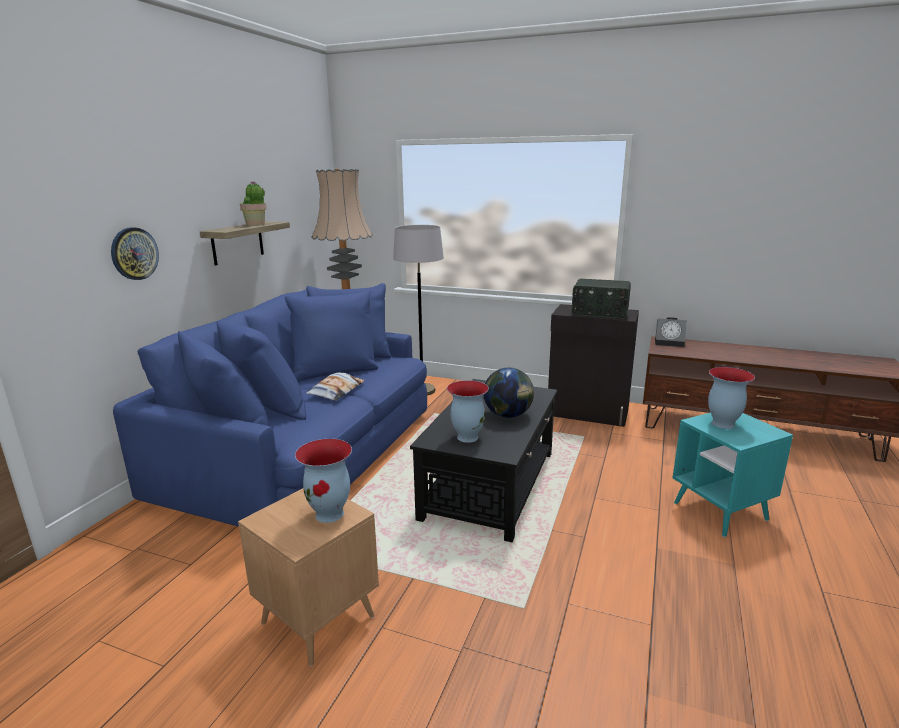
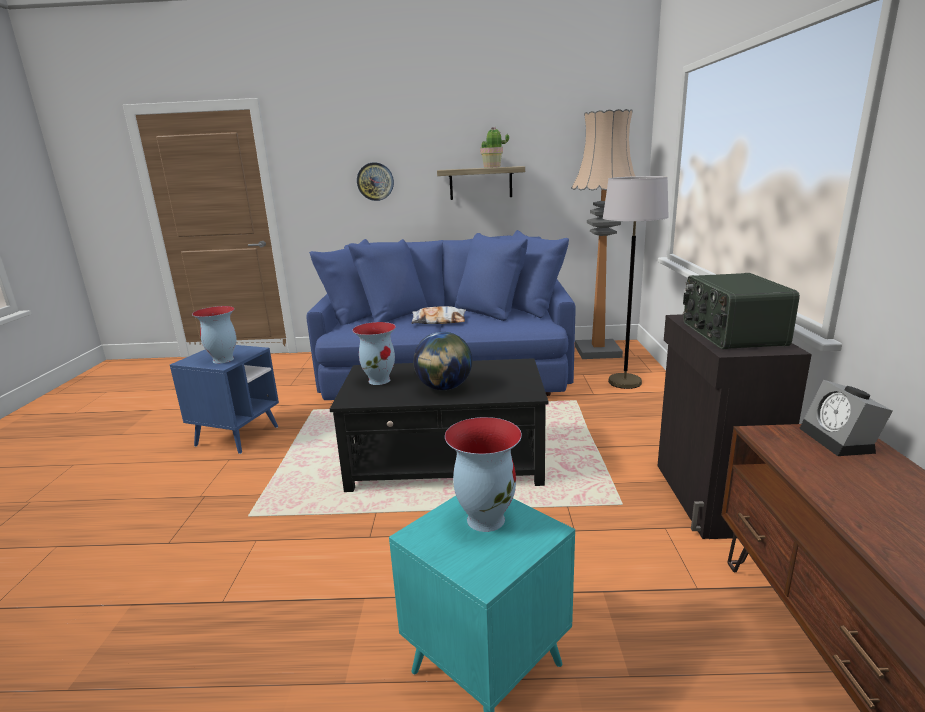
camera: 70 degrees right, 0 degrees up
(318, 620) = (237, 436): brown side table -> blue side table

